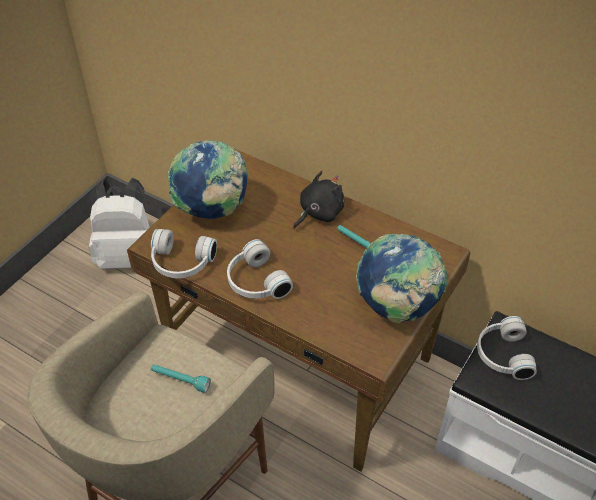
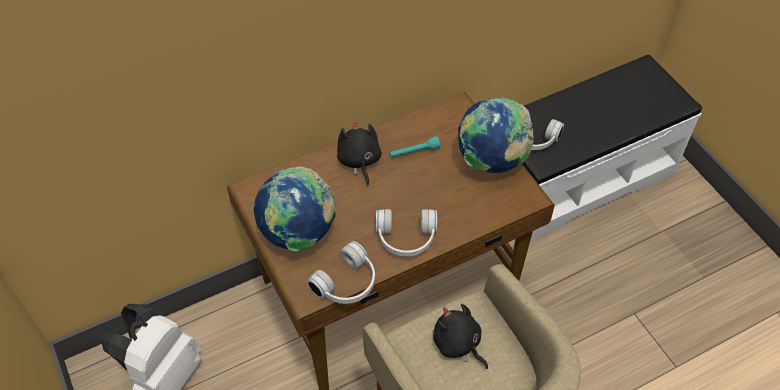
camera: 60 degrees left, 5 degrees up
(180, 380) = (458, 344): turquoise flashlight -> black plush toy

